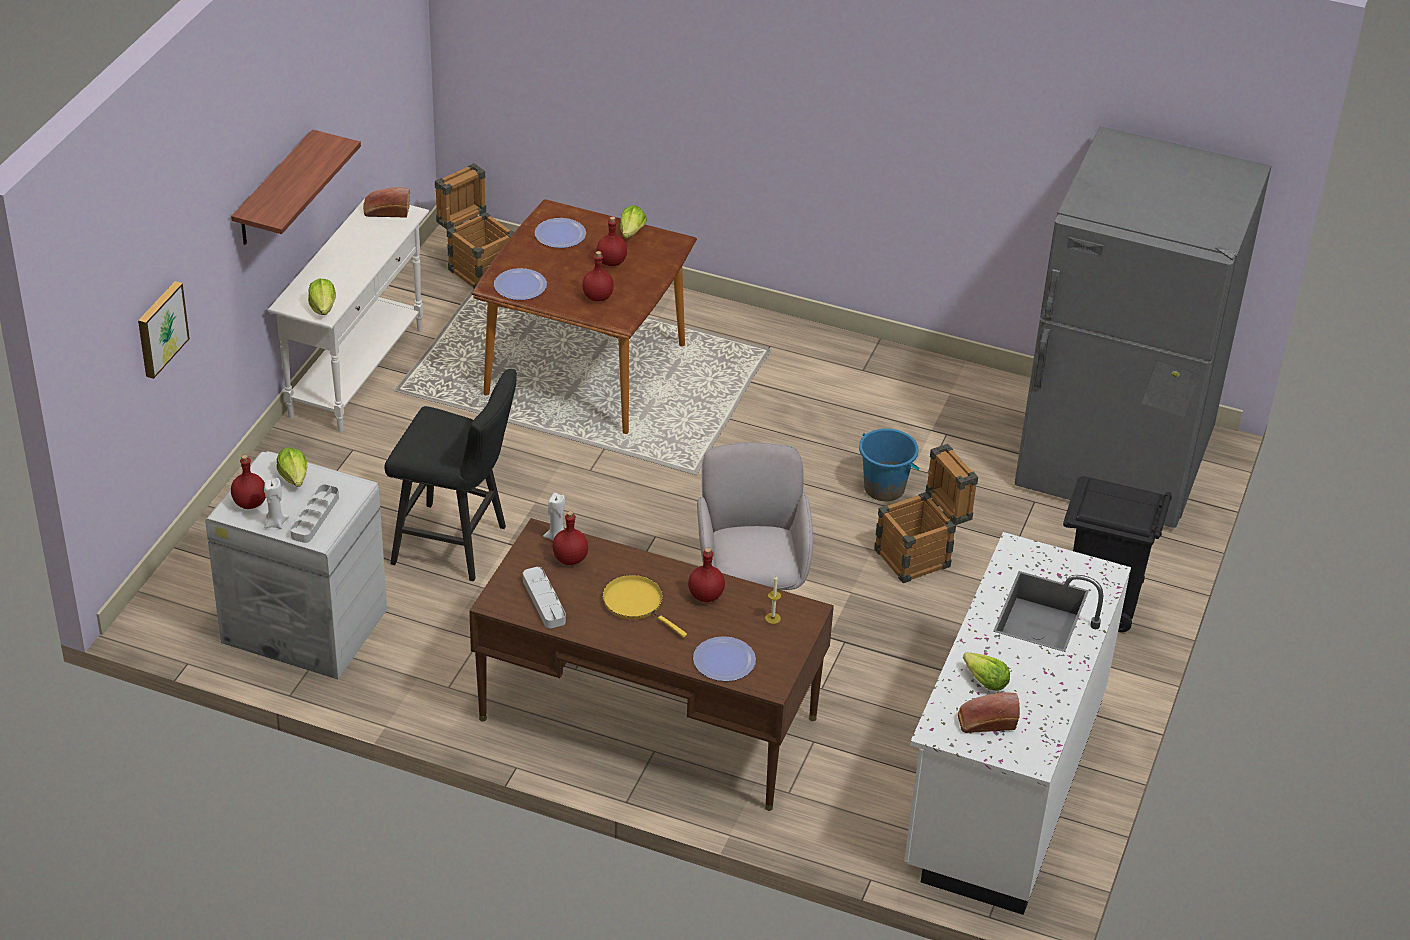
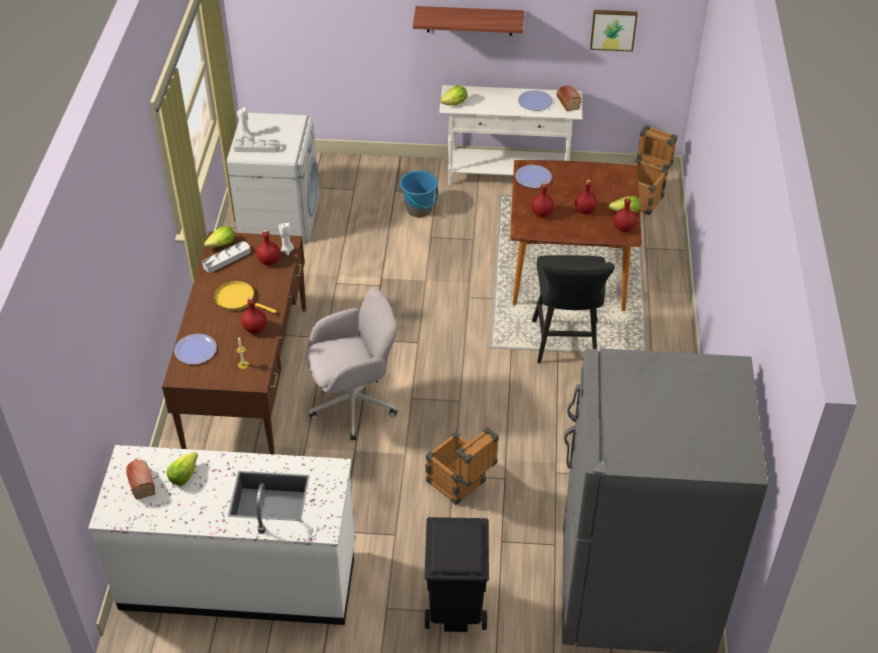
camera: 75 degrees right, 5 degrees up
(160, 328) = (326, 23): picture -> picture (613, 29)
(249, 503) = (259, 122): red bottle -> red bottle (623, 227)
(294, 477) = (288, 132): lettuce -> lettuce (222, 244)
(457, 546) = (369, 257): black stool -> black stool (566, 346)
(560, 234) = (600, 181): plate -> plate (535, 101)
(636, 603) = (237, 299): yellow frying pan -> yellow frying pan turned 90 degrees counterclockwise
(884, 488) = (525, 451): blue bucket -> blue bucket (419, 209)

